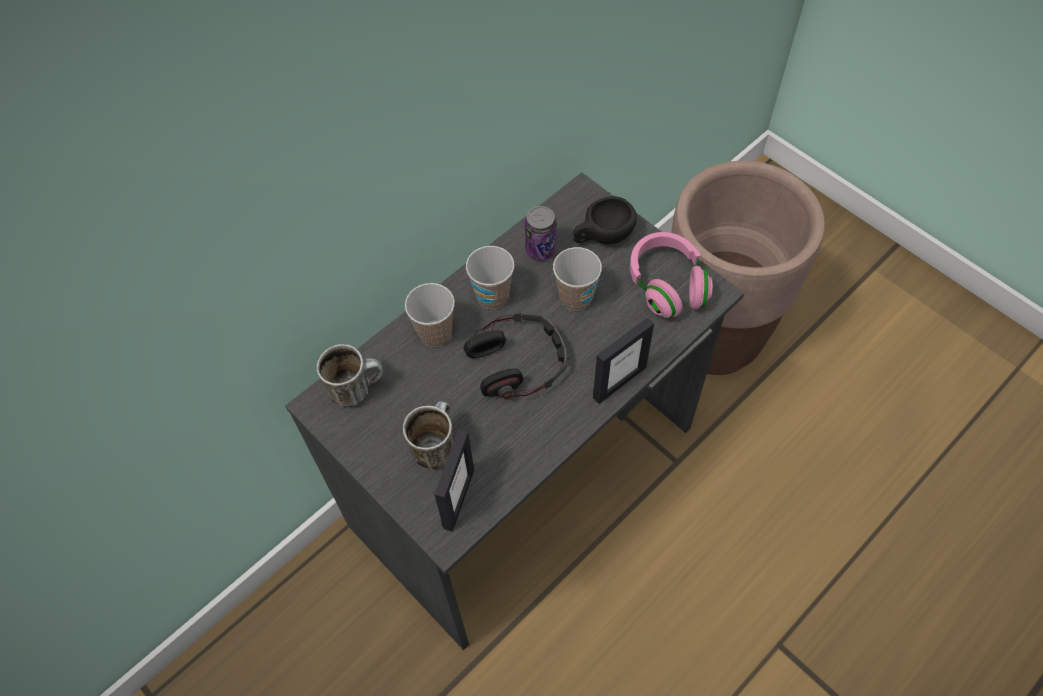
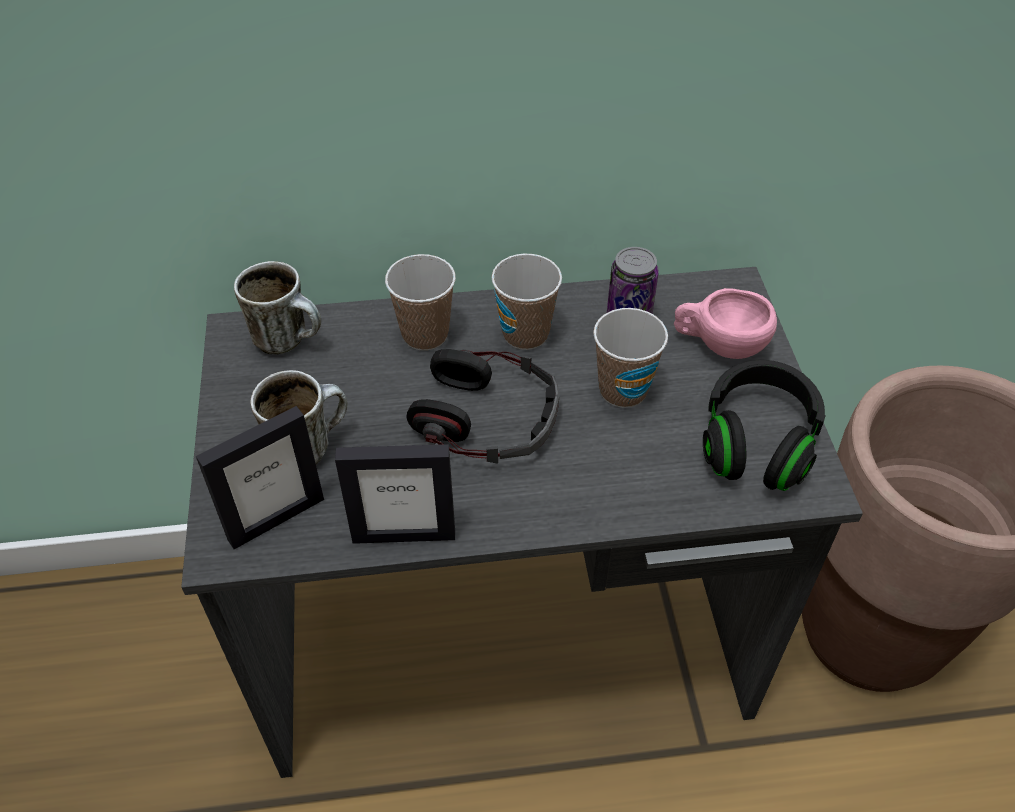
camera: 35 degrees right, 10 degrees down
(602, 237) = (719, 344): black cup -> pink cup
(619, 382) = (589, 514): picture frame -> picture frame (404, 534)
(667, 285) = (757, 442): pink headphones -> black headphones

